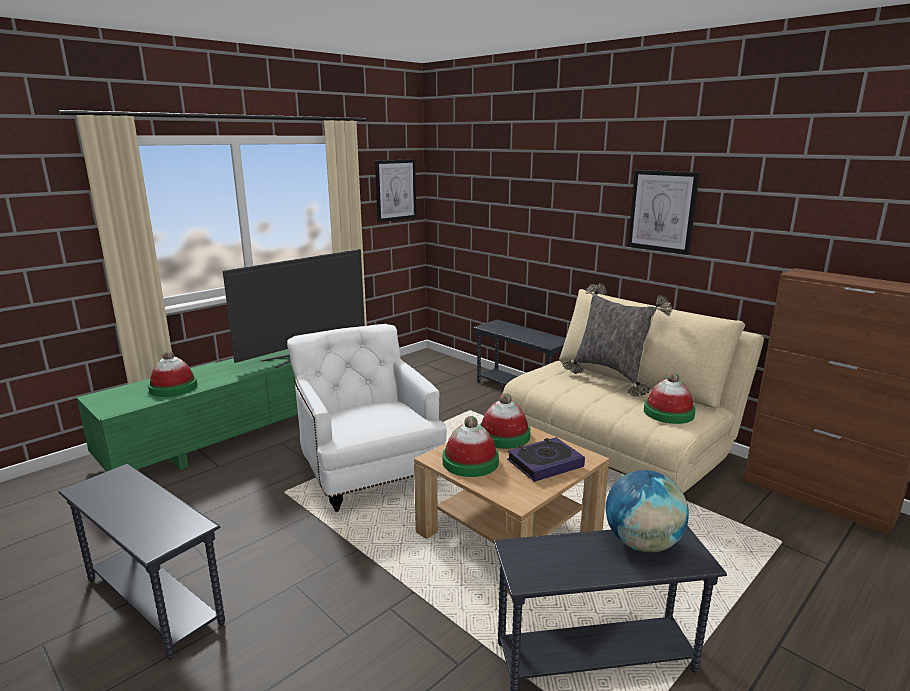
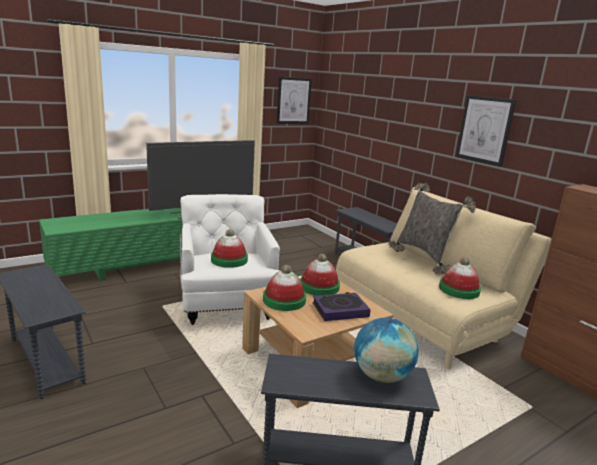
camera: 10 degrees right, 0 degrees up
(173, 387) = (103, 222): hat -> hat (229, 260)

